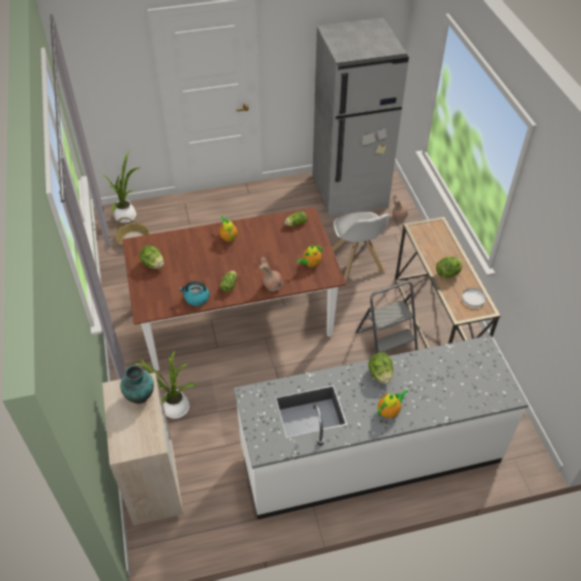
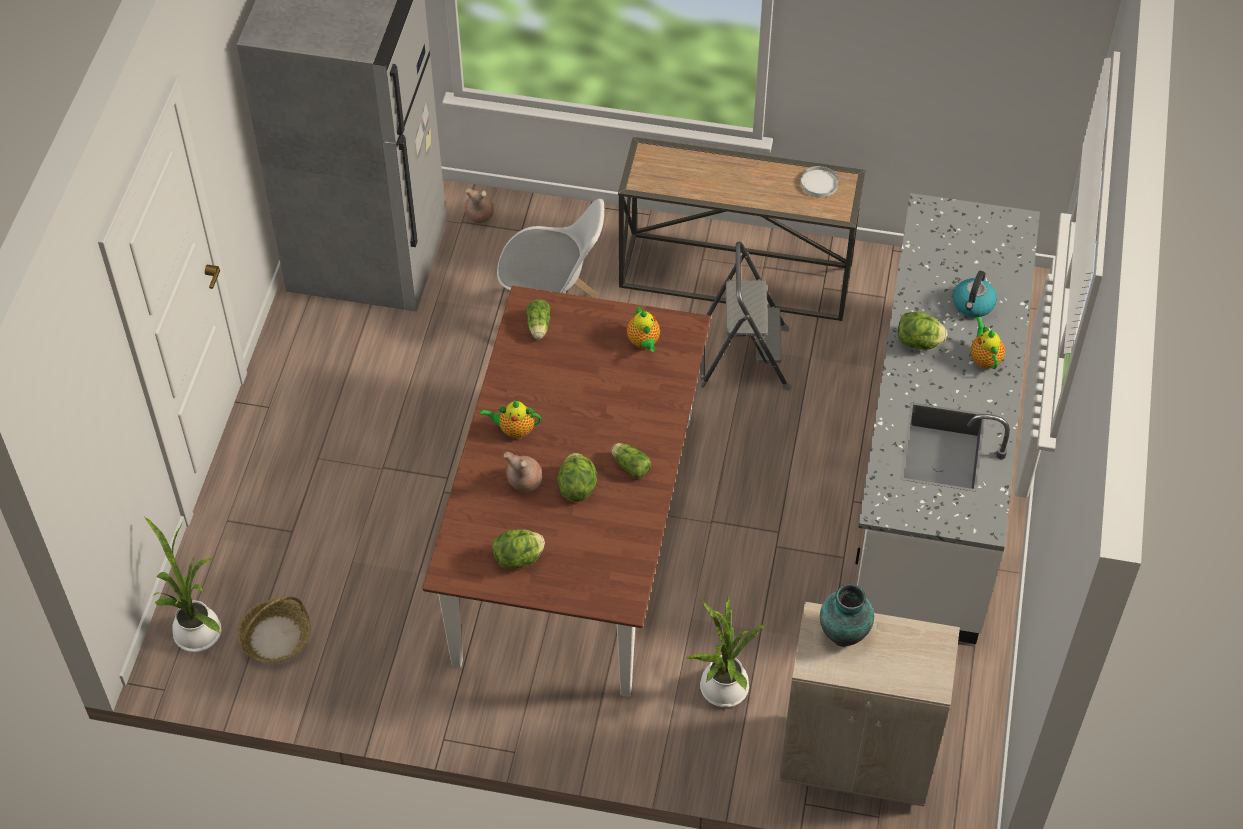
camera: 65 degrees left, 5 degrees up
(196, 298) = (635, 520): kettle -> kettle (973, 305)
(272, 285) = (663, 409): brown vase -> brown vase (523, 482)
(448, 273) = (754, 188): lettuce -> lettuce (577, 487)

